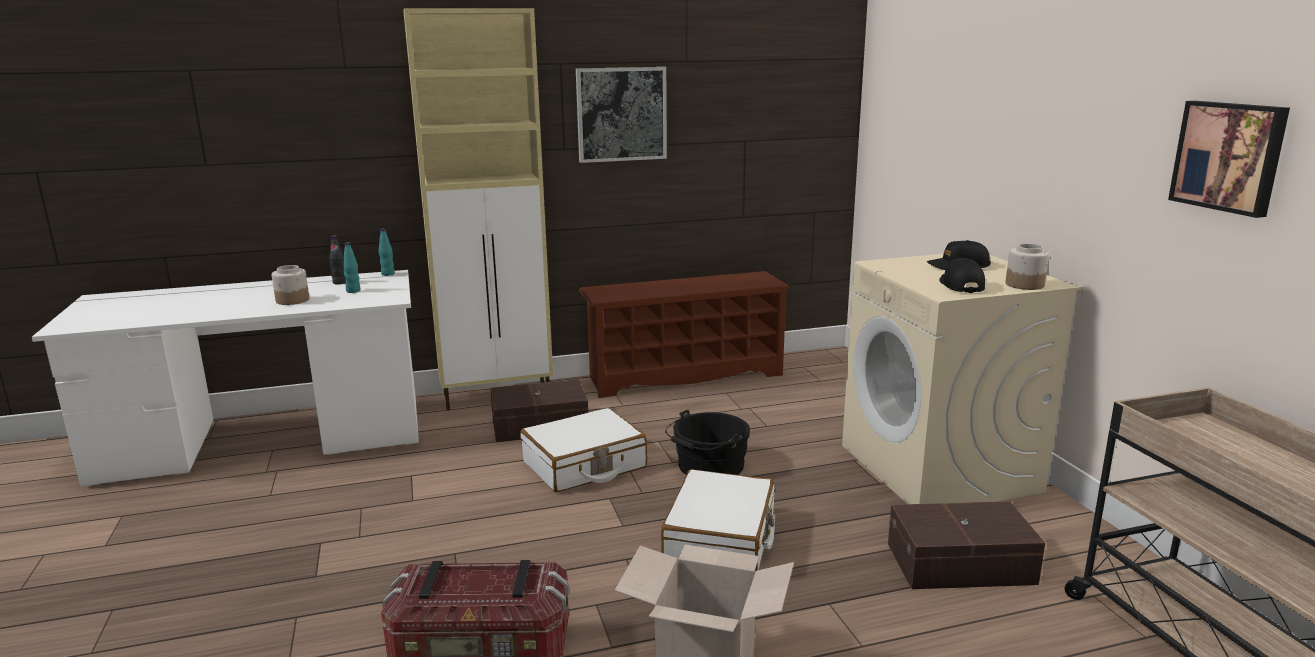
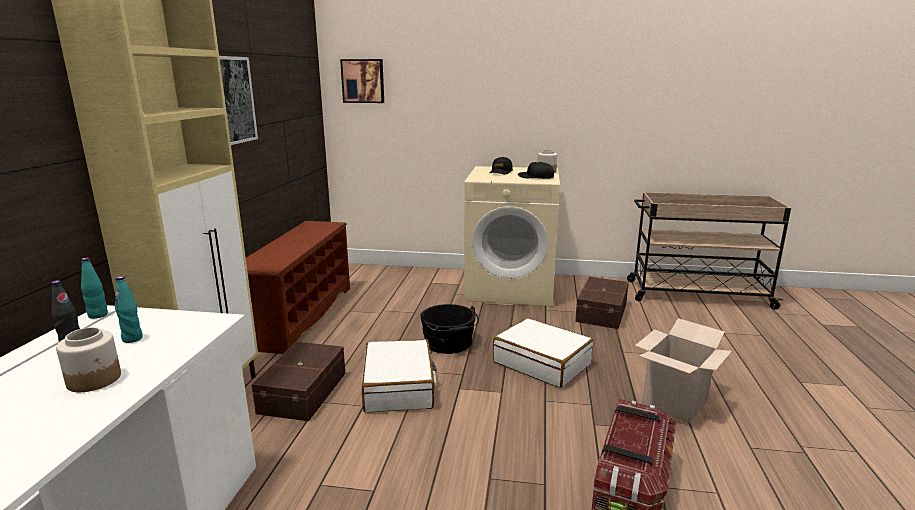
camera: 65 degrees left, 0 degrees up
(1229, 156) = (628, 93): picture -> picture (363, 81)

